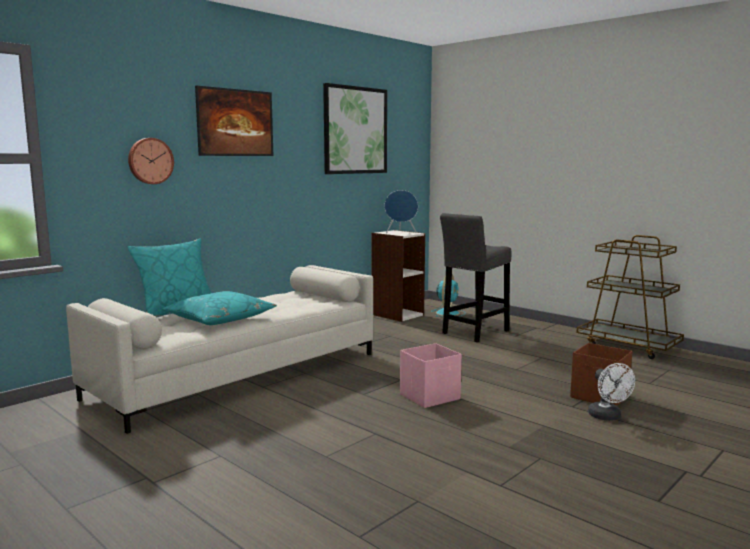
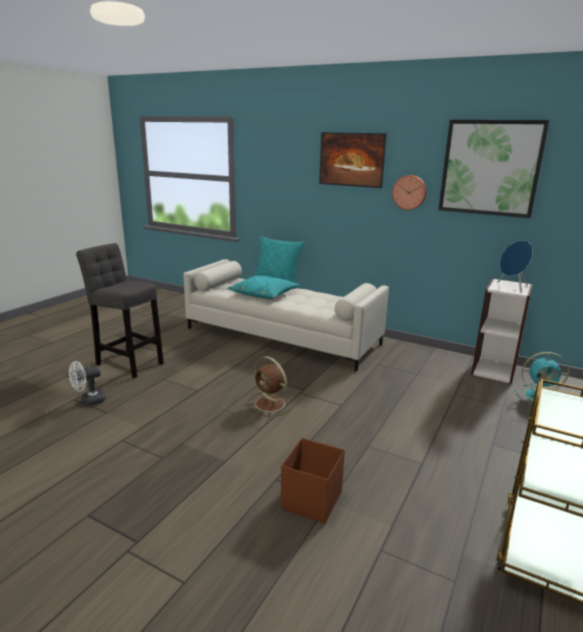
camera: 75 degrees right, 10 degrees up
(150, 161) = (288, 185): wall clock -> wall clock (409, 192)
(430, 397) = (271, 404): pink storage box -> brown fan
(473, 333) = (474, 416): grey stool -> grey stool (128, 362)
(607, 417) = (254, 501): white fan -> white fan (89, 401)

